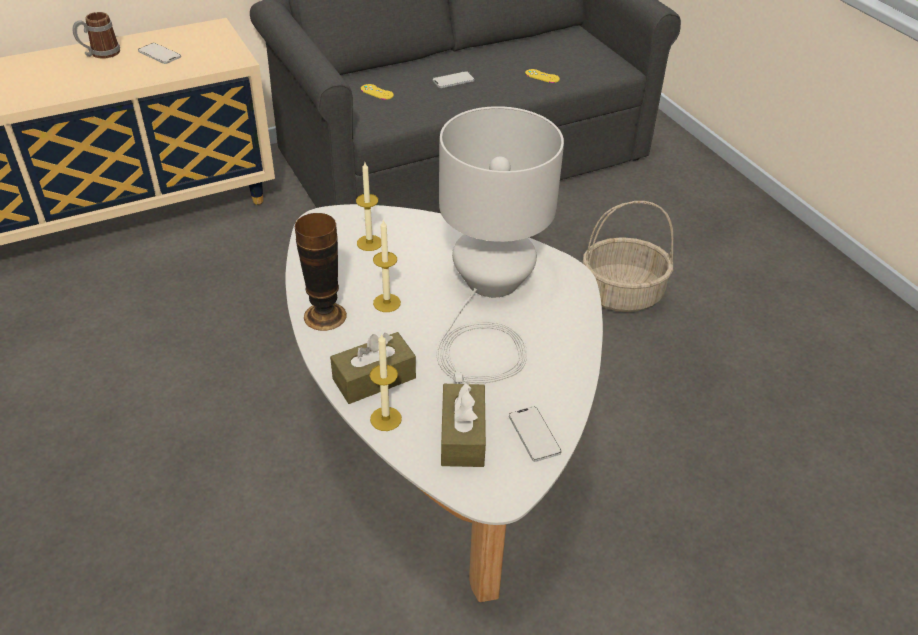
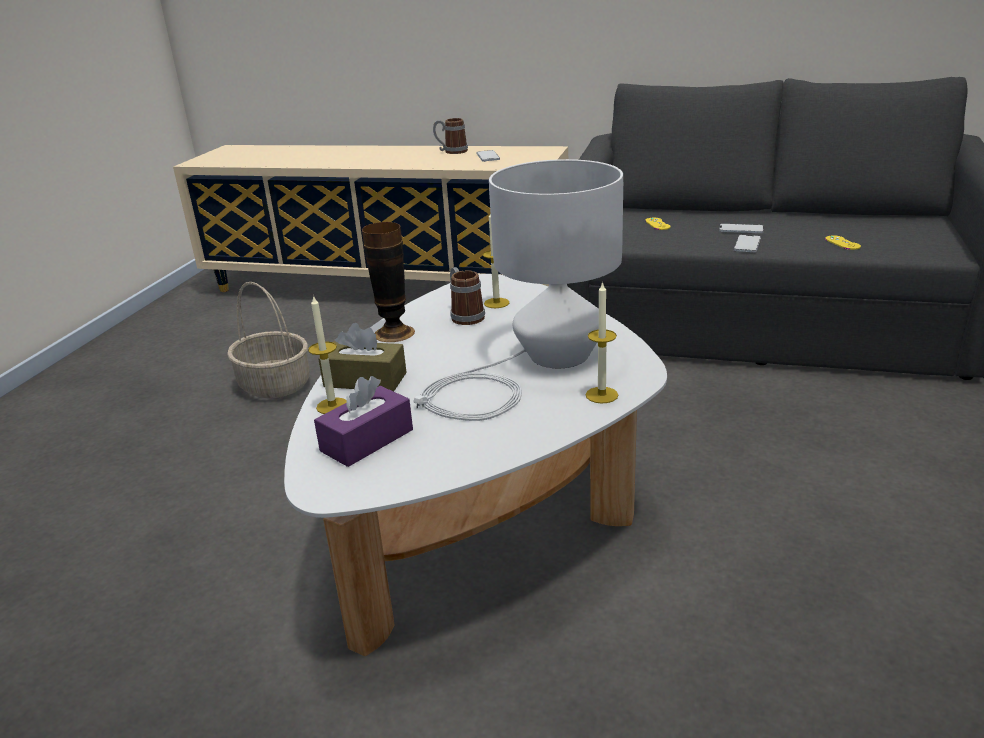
camera: 45 degrees right, 15 degrees down
(361, 269) = (465, 316): none -> mug
(387, 303) = (450, 340): candle -> candle (601, 395)
(462, 435) = (367, 440): brown tissue box -> purple tissue box
(534, 434) = (422, 466): phone -> phone (747, 245)
(621, 295) = (801, 482): basket -> basket (274, 385)

